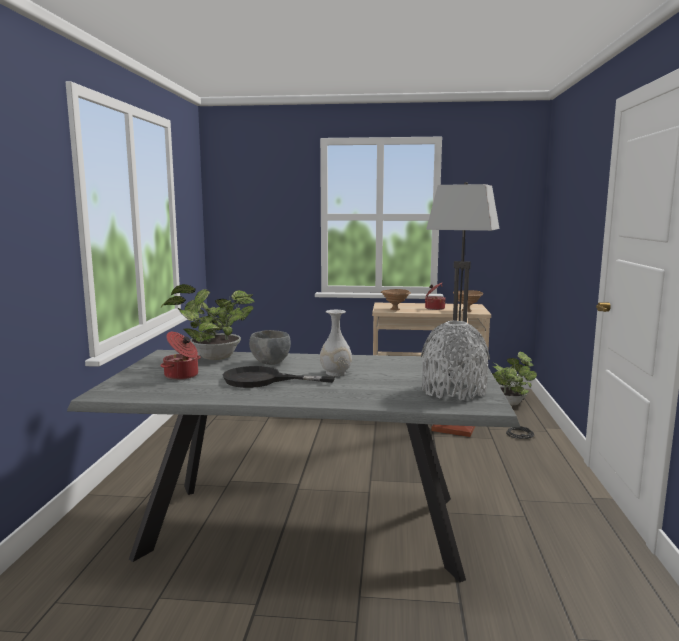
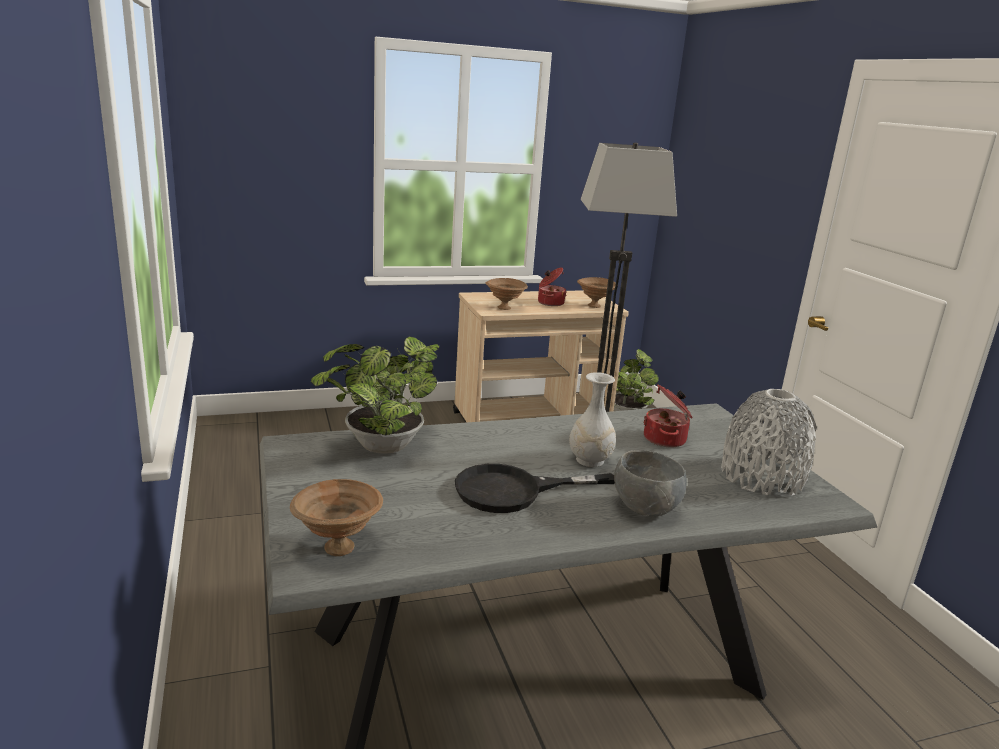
camera: 25 degrees left, 10 degrees up
(127, 389) = (336, 548): none -> brown bowl
(182, 376) = (384, 499): cooking pot -> cooking pot (666, 439)
(270, 363) = (477, 448): grey bowl -> grey bowl (644, 509)

